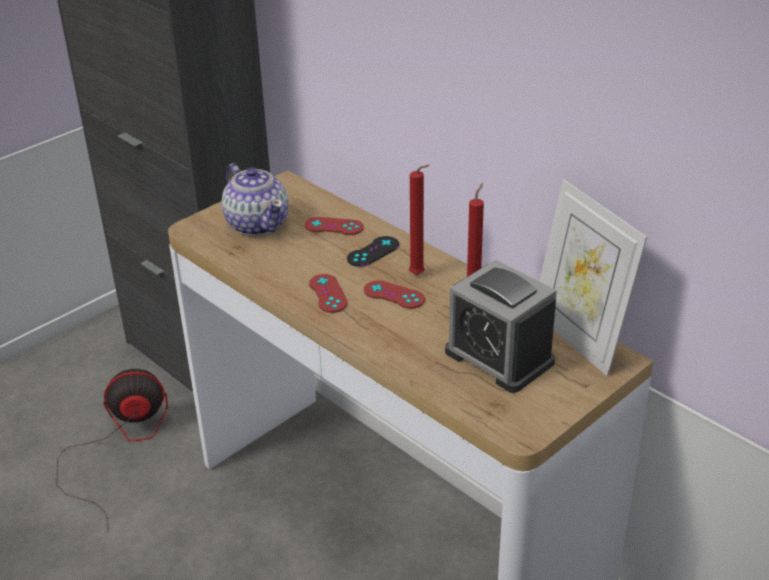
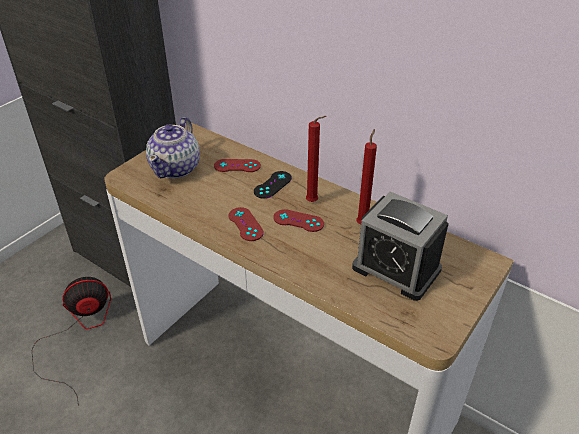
camera: 10 degrees left, 5 degrees up
(257, 224) = (176, 168): teapot -> teapot turned 60 degrees clockwise
(578, 338) = (451, 246): picture frame -> none

